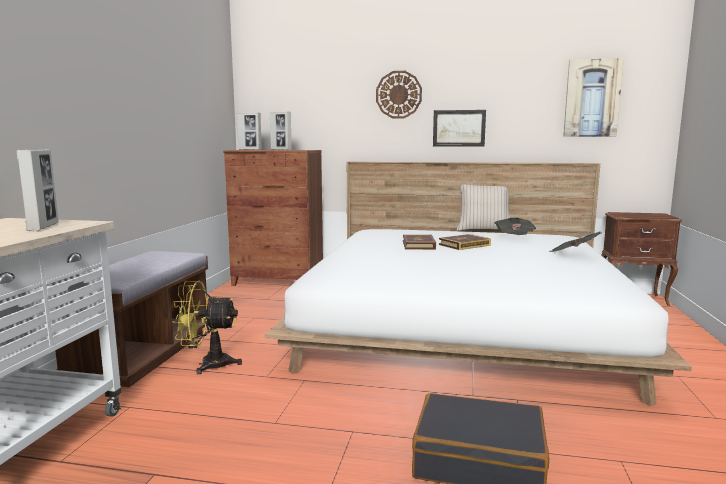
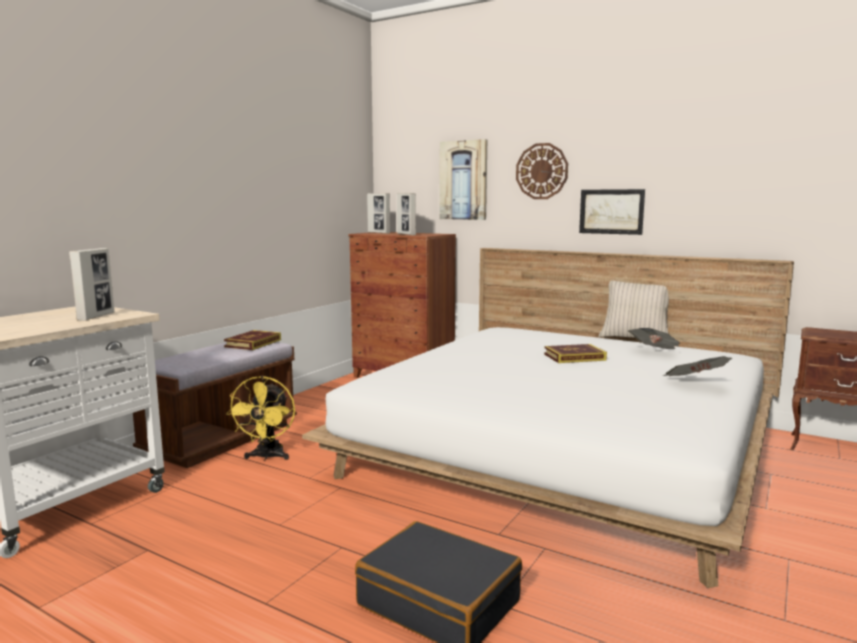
camera: 20 degrees right, 0 degrees up
(207, 364) = (267, 457): yellow fan -> yellow fan turned 105 degrees counterclockwise
(418, 245) = (520, 352): book -> book (253, 343)
(592, 98) = (788, 174): picture -> picture (463, 180)

